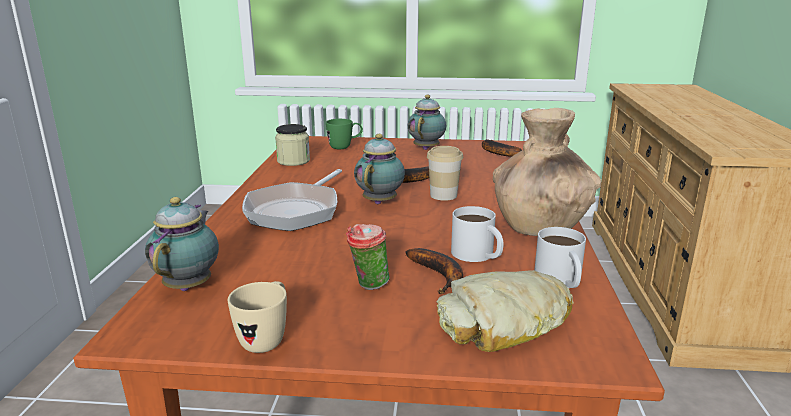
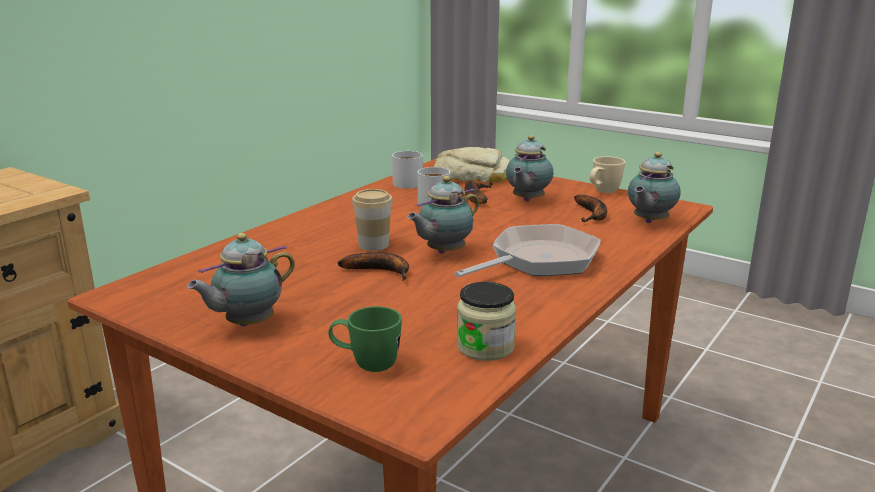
camera: 150 degrees left, 0 degrees up
(368, 285) = (527, 200): cup -> teapot
(496, 152) = (181, 289): banana -> banana (592, 214)
(539, 226) = (352, 206): brown vase -> none

